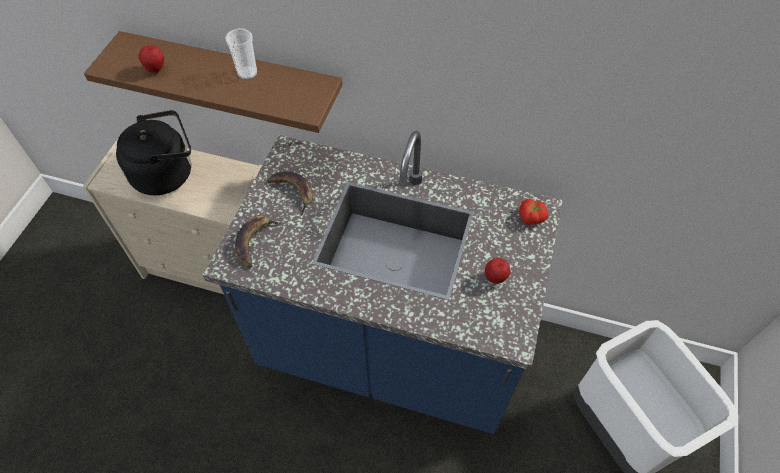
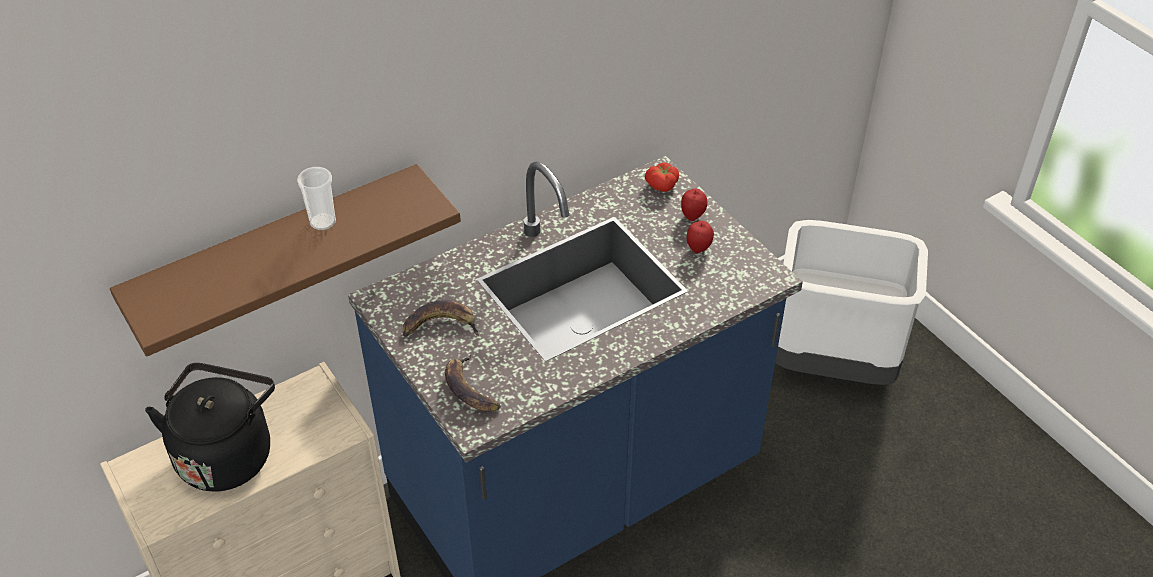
camera: 50 degrees left, 10 degrees down
(156, 70) = (222, 286): apple -> apple (692, 216)

